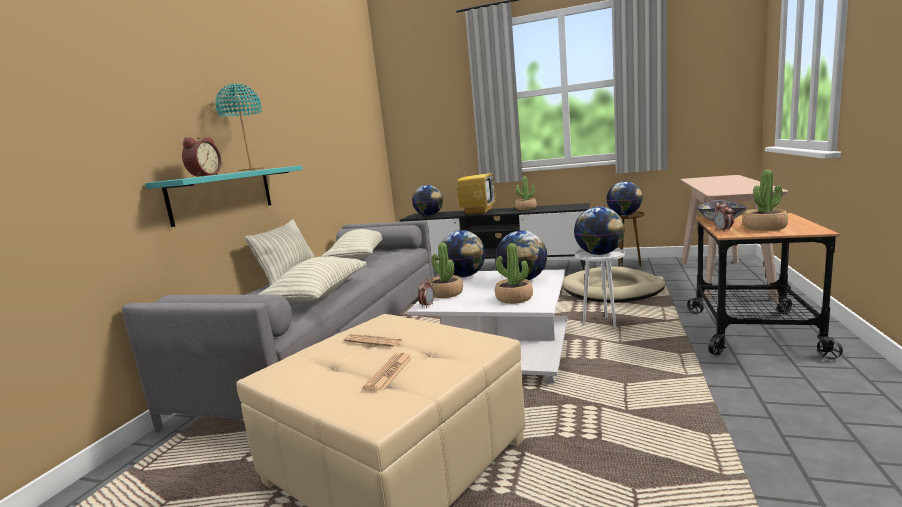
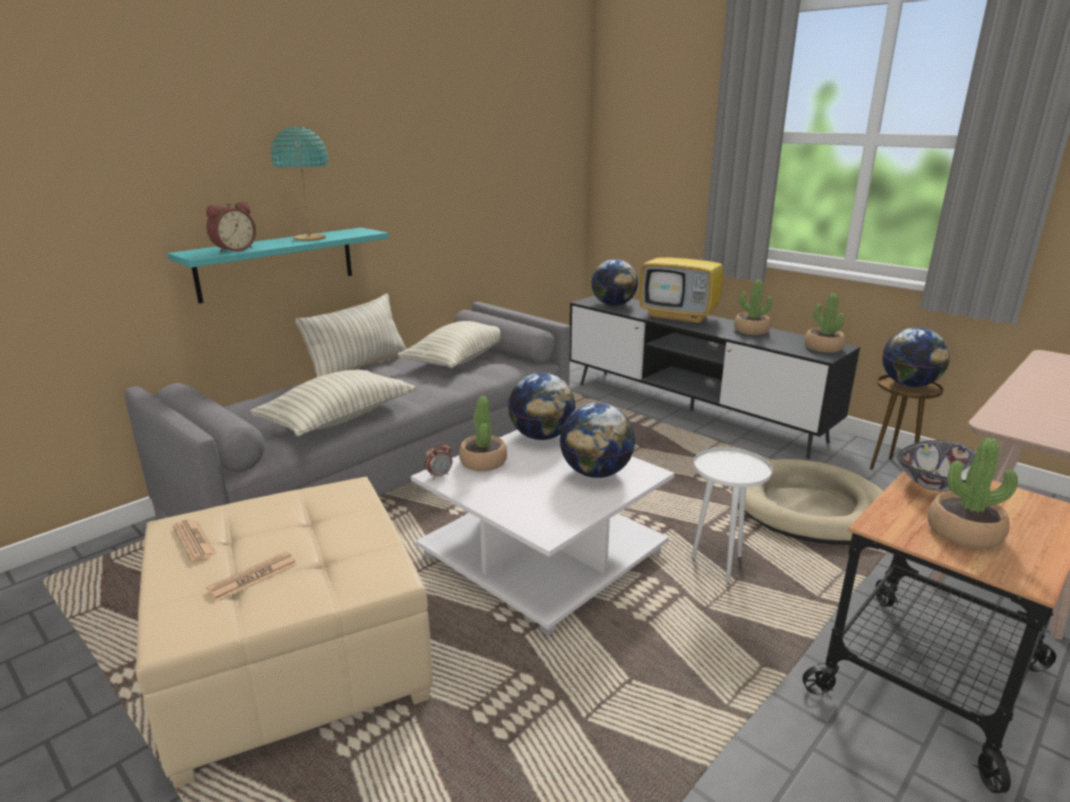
camera: 25 degrees right, 10 degrees up
(373, 341) = (299, 520): newspaper -> newspaper (194, 541)
(478, 212) = (680, 317): television -> television turned 75 degrees clockwise
(514, 298) = (540, 505): potted plant -> potted plant (823, 348)
(599, 254) = (734, 466): globe -> none
(723, 230) = (888, 511): alarm clock -> none

